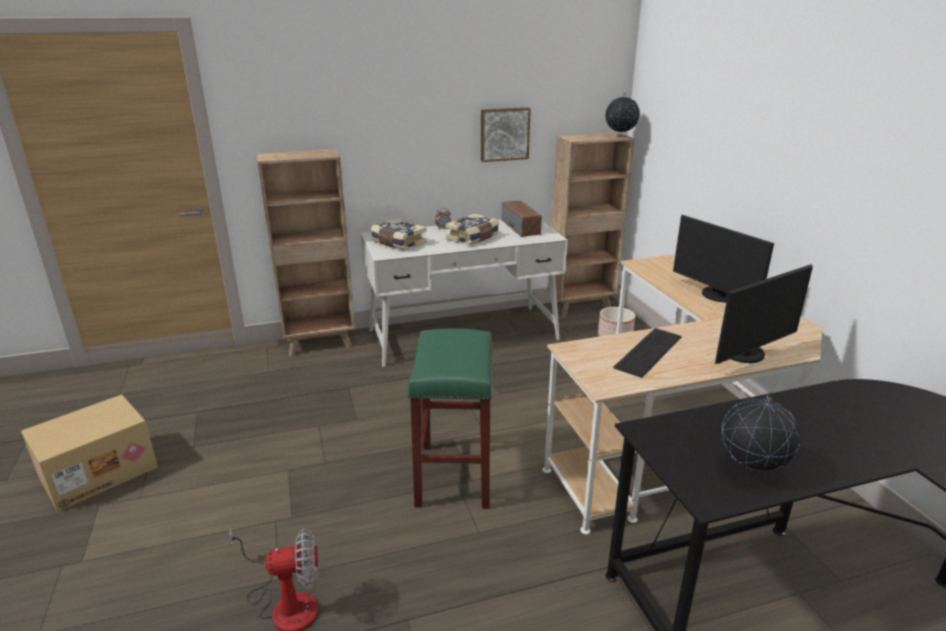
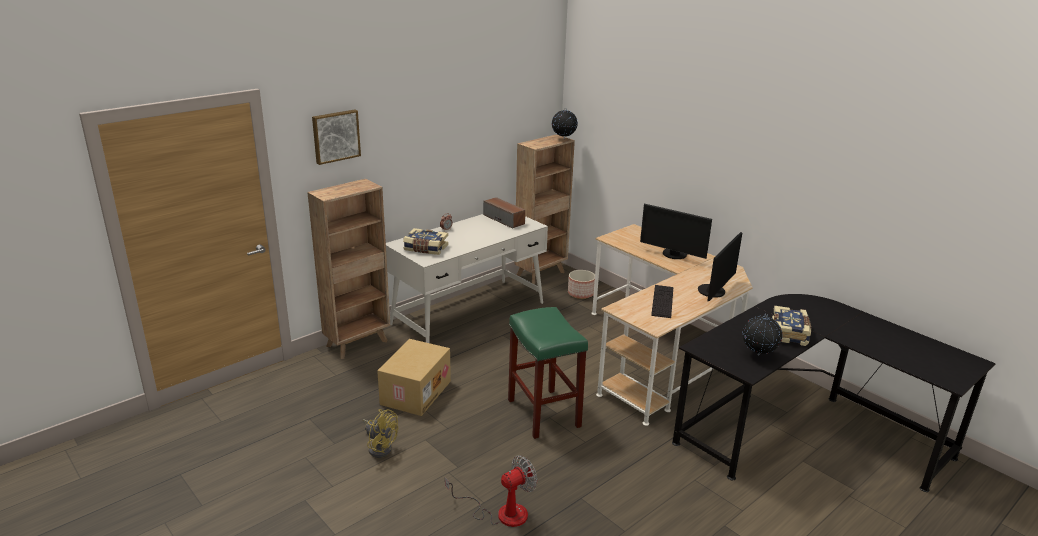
camera: 25 degrees left, 0 degrees up
(99, 471) = (277, 479): cardboard box -> cardboard box (415, 392)
(232, 465) = (380, 447): none -> yellow fan
(473, 238) = (478, 235): book -> book (790, 333)
(504, 134) = (481, 147): picture -> picture (335, 136)

